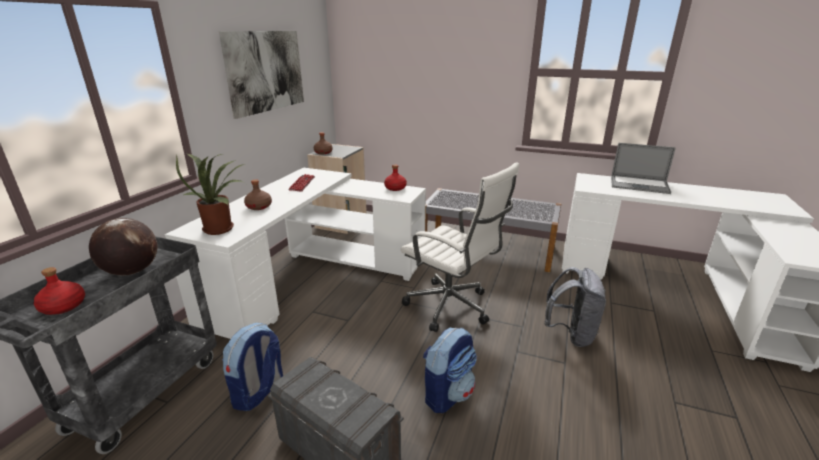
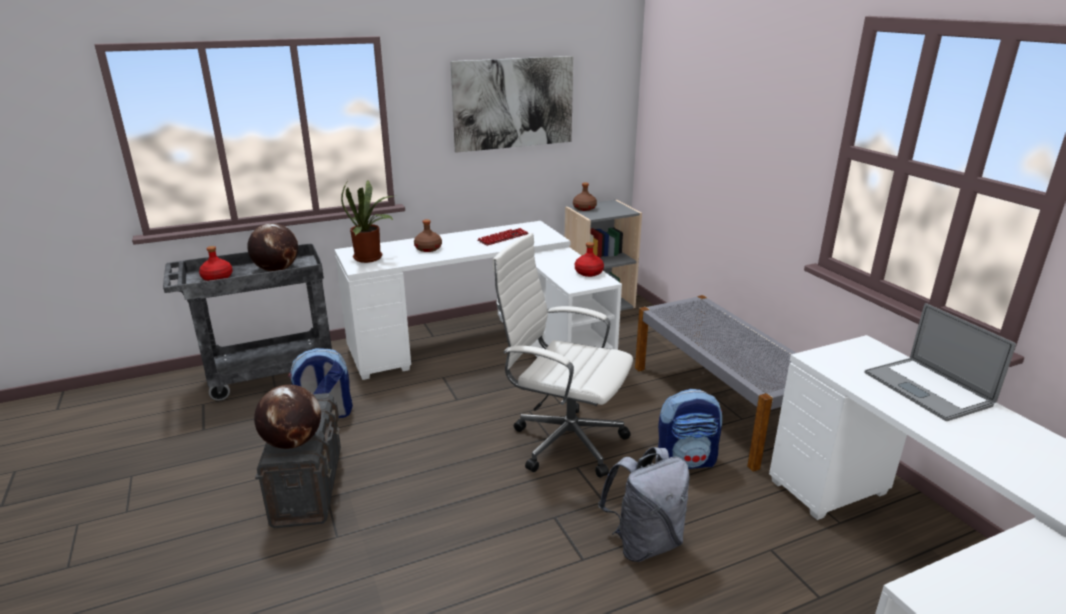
camera: 45 degrees right, 0 degrees up
(355, 411) = (292, 442): none -> globe
(448, 393) = (435, 505): backpack -> backpack (686, 460)
(452, 308) = (563, 441): white office chair -> white office chair turned 120 degrees clockwise

